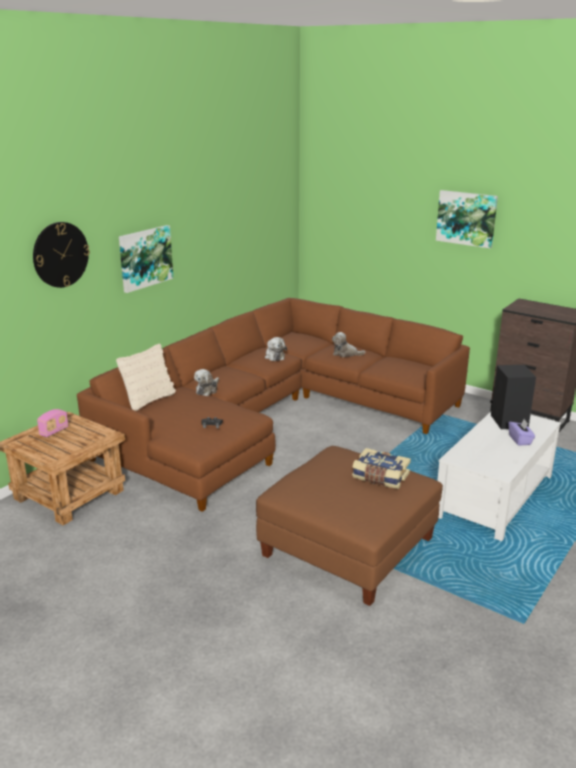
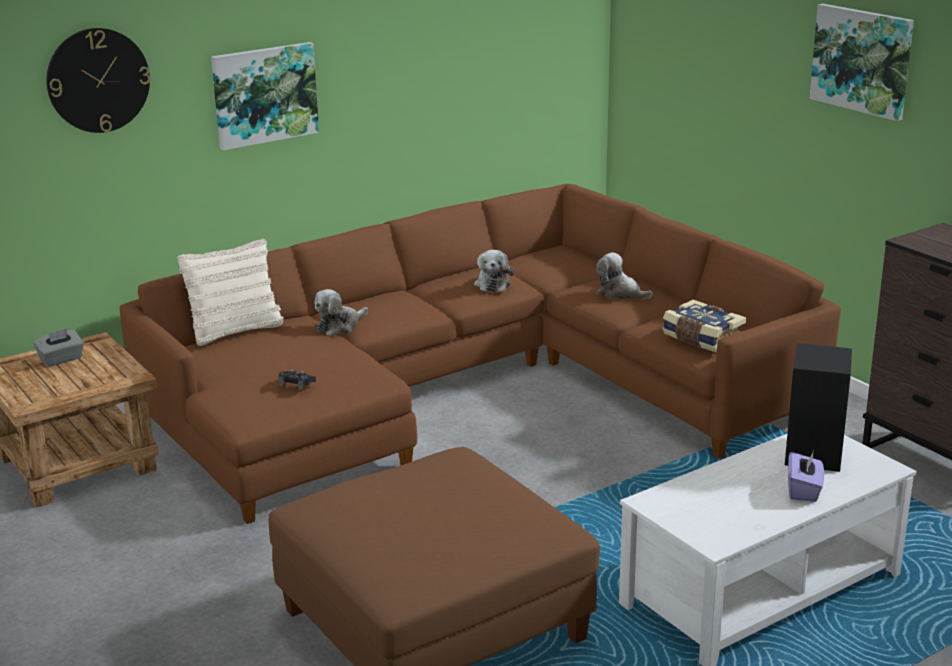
camera: 20 degrees right, 0 degrees up
(54, 431) = (61, 359): radio -> grey tissue box
(380, 477) = (485, 512): book -> book (702, 338)

